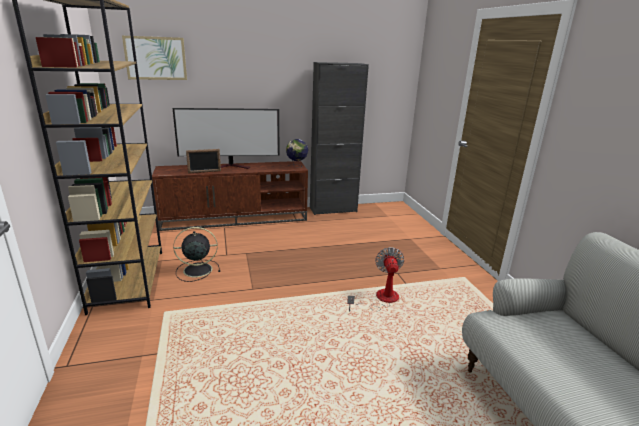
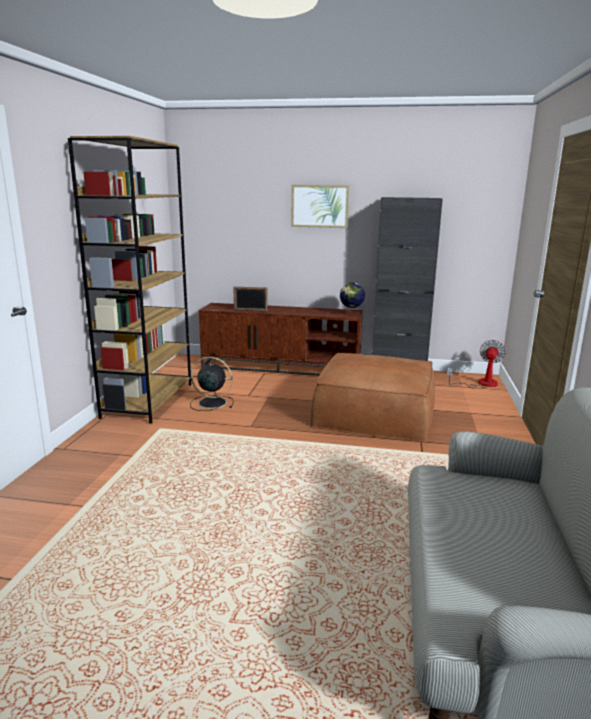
camera: 25 degrees right, 5 degrees down
(156, 58) = (219, 195): picture -> picture (319, 206)
(232, 166) = (282, 309): television -> none
(344, 251) = (375, 412): none -> brown ottoman
(381, 299) = (377, 460): fan -> fan (481, 384)

